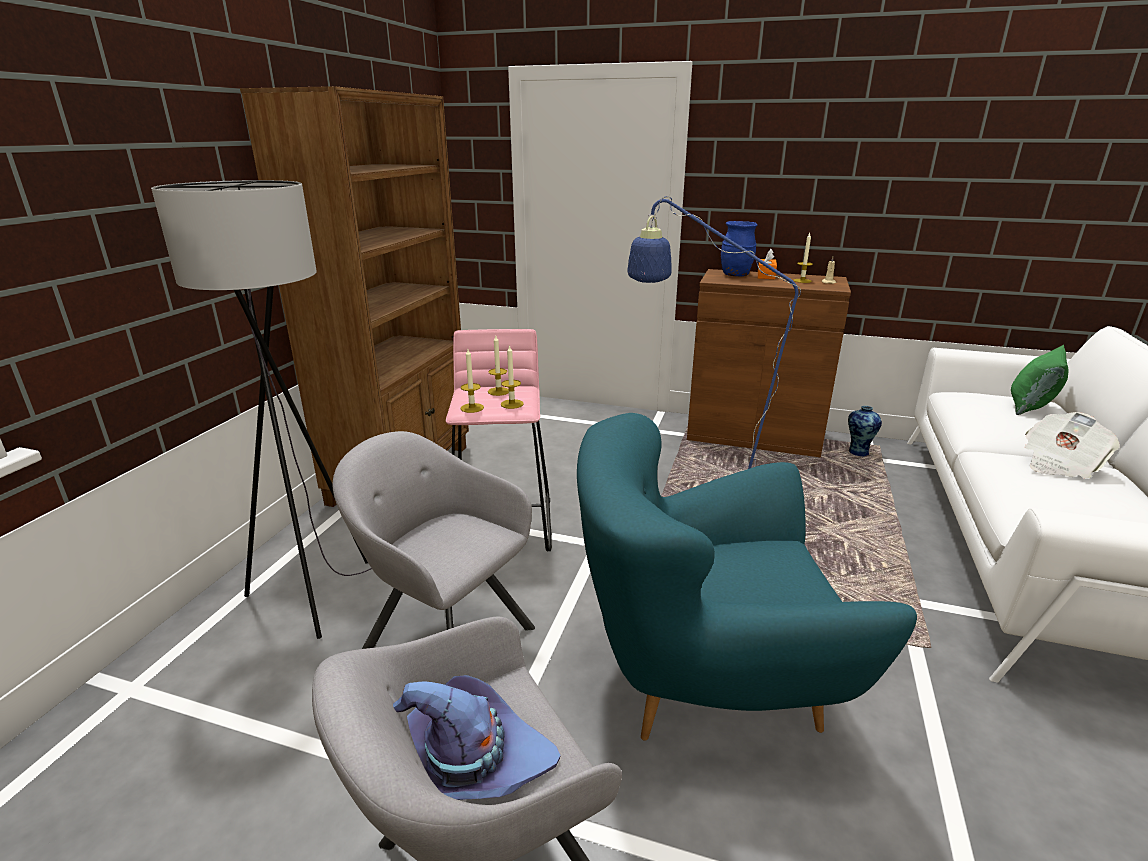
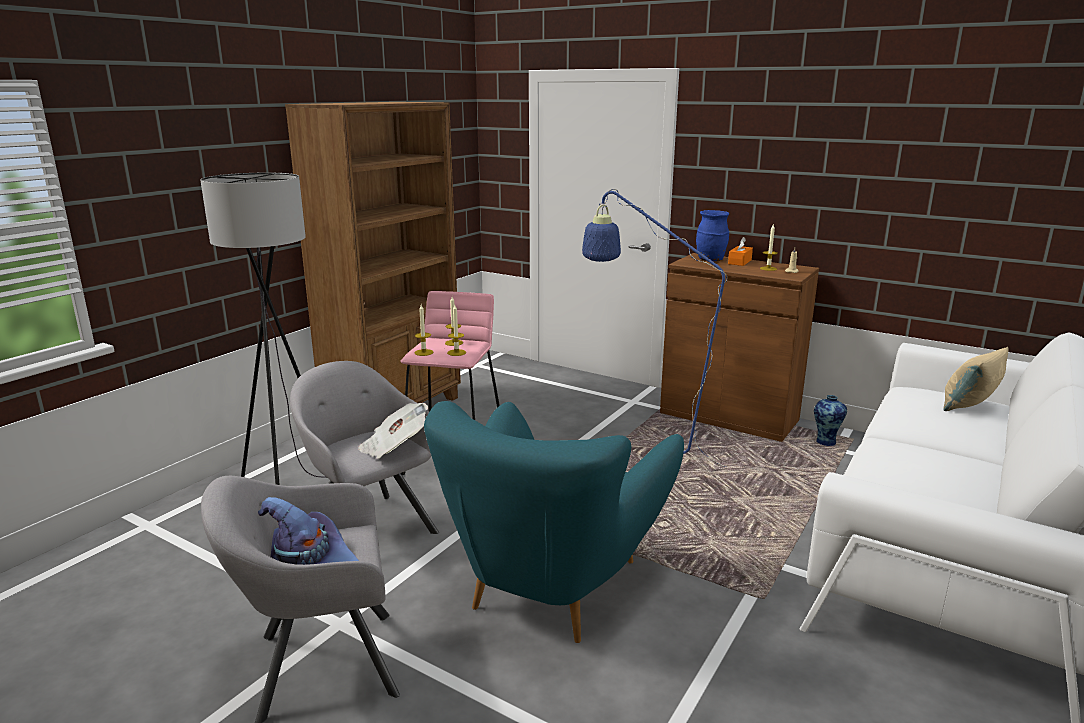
camera: 15 degrees right, 5 degrees down
(706, 677) = (552, 586): turquoise armchair -> turquoise armchair turned 75 degrees counterclockwise
(1030, 406) = (969, 406): green pillow -> beige pillow
(1059, 464) = (935, 453): newspaper -> newspaper (394, 447)

